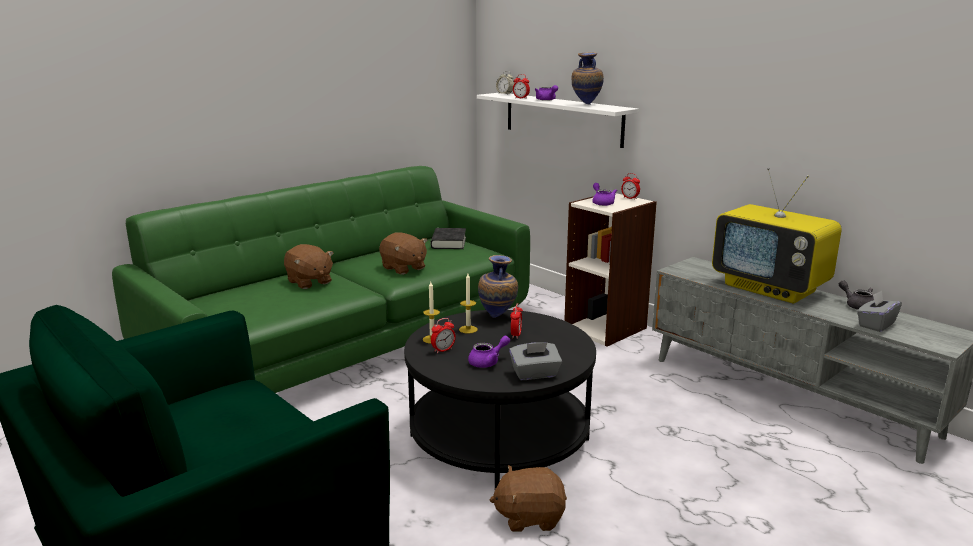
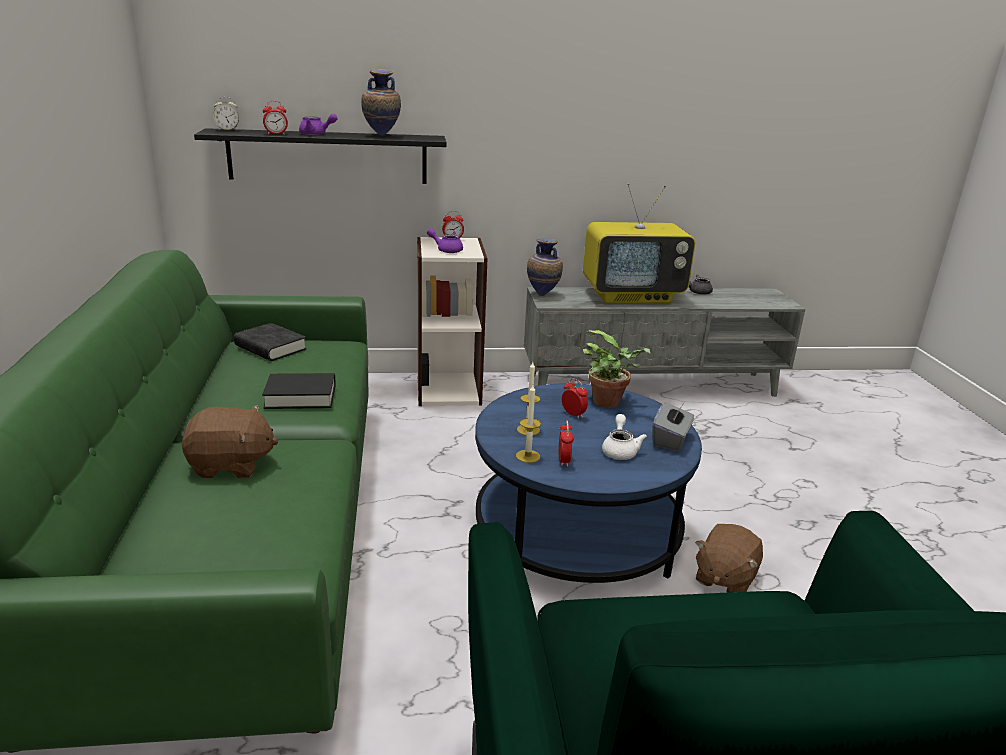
camera: 55 degrees left, 5 degrees up
(403, 268) = (300, 396): brown plush toy -> black book
(488, 362) = (620, 450): purple teapot -> white teapot
(498, 317) = (518, 405): vase -> vase (543, 295)
(499, 437) = (576, 532): black coffee table -> blue coffee table
(559, 340) = (610, 402): none -> potted plant
(562, 119) = (328, 157): white shelf -> black shelf
(875, 324) = (734, 302): grey tissue box -> none

